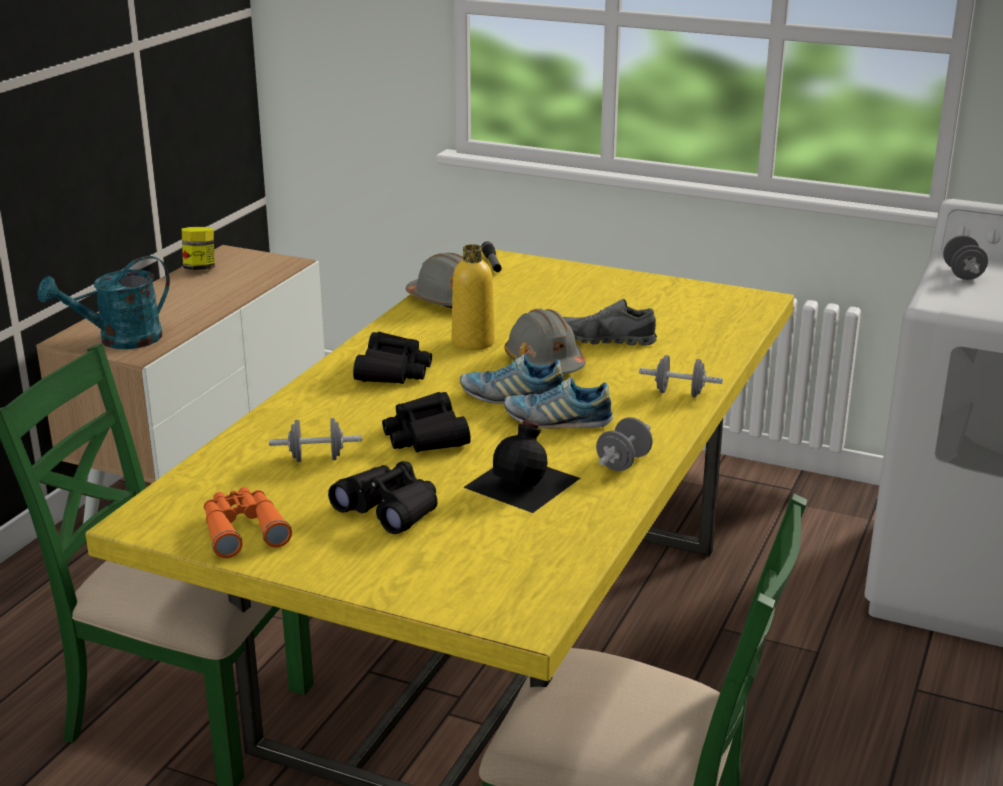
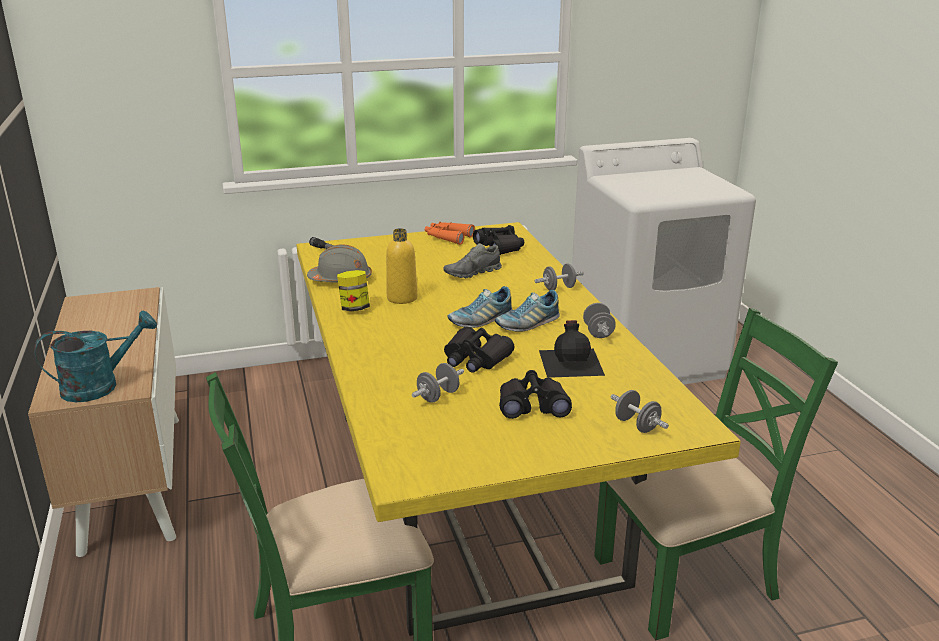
camera: 40 degrees left, 0 degrees up
(120, 340) = (100, 386): turquoise watering can -> turquoise watering can turned 135 degrees counterclockwise
(200, 268) = (76, 317): jar -> jar (354, 308)
(243, 530) = (474, 454): orange binoculars -> orange binoculars (447, 237)
(393, 371) = (386, 330): black binoculars -> black binoculars (499, 247)
(544, 363) = (463, 296): grey hard hat -> none
(962, 274) = (624, 184): grey dumbbell -> grey dumbbell (636, 425)

